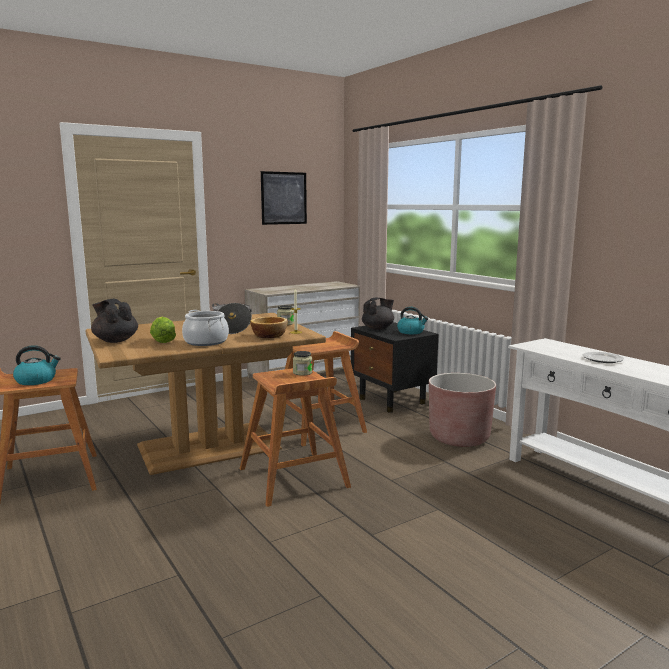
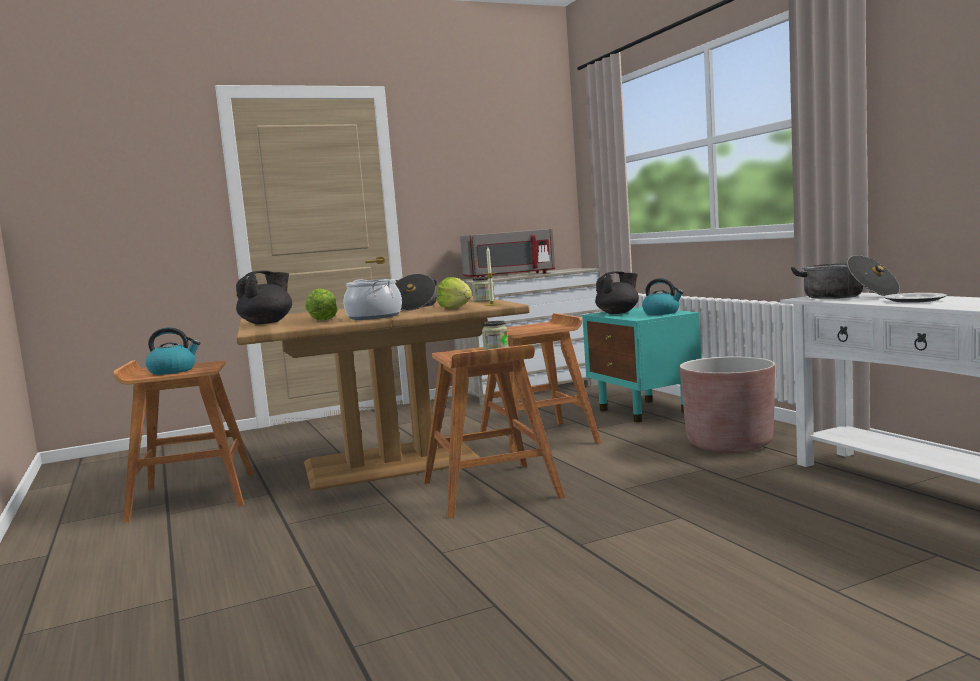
camera: 10 degrees right, 5 degrees down
(115, 340) = (267, 323): black teapot -> black teapot turned 75 degrees clockwise
(269, 335) = (456, 308): bowl -> lettuce
(284, 198) = (494, 163): picture -> none
(292, 288) = (510, 276): none -> grey microwave
(392, 401) = (644, 411): black nightstand -> turquoise nightstand
(554, 347) = (847, 296): none -> cooking pot

